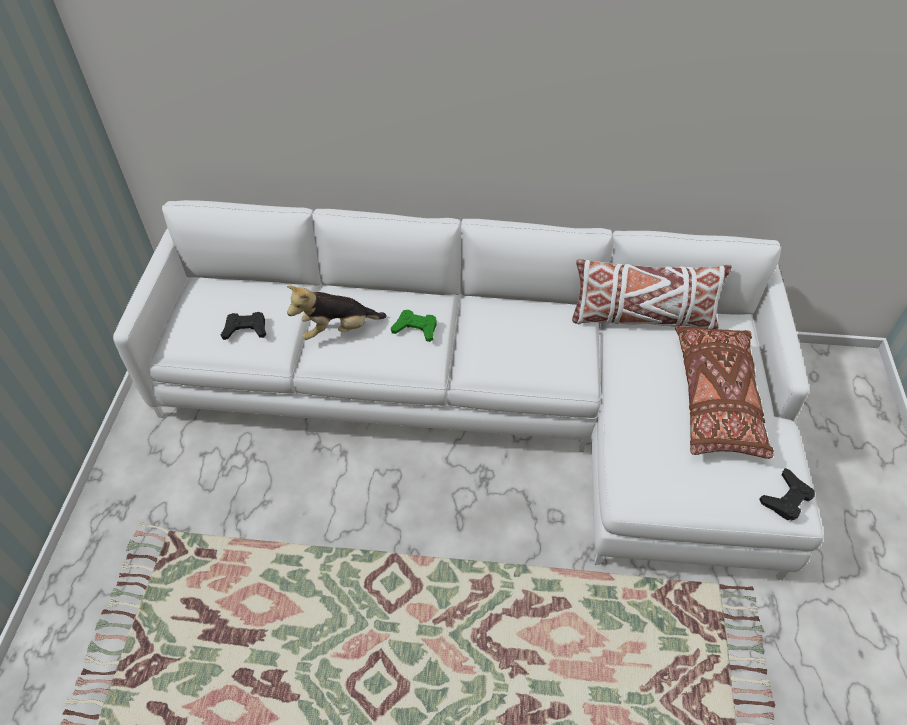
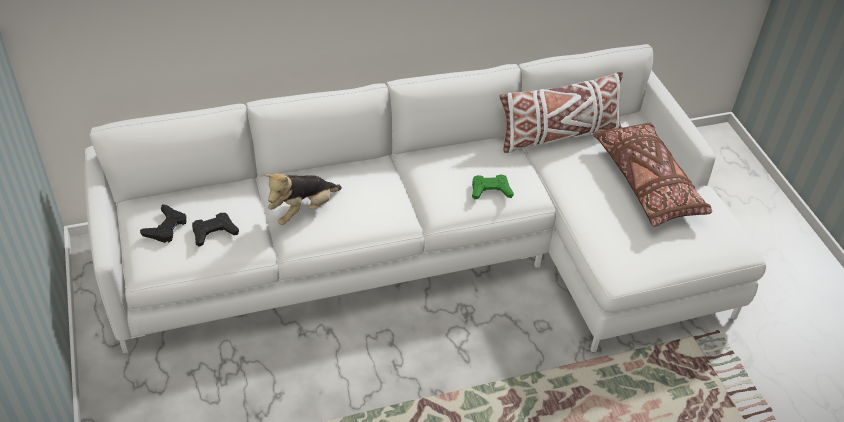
camera: 25 degrees left, 5 degrees down
(415, 328) = (373, 191): green game controller -> green game controller (490, 190)
(786, 498) = (731, 242): black game controller -> black game controller (166, 227)

